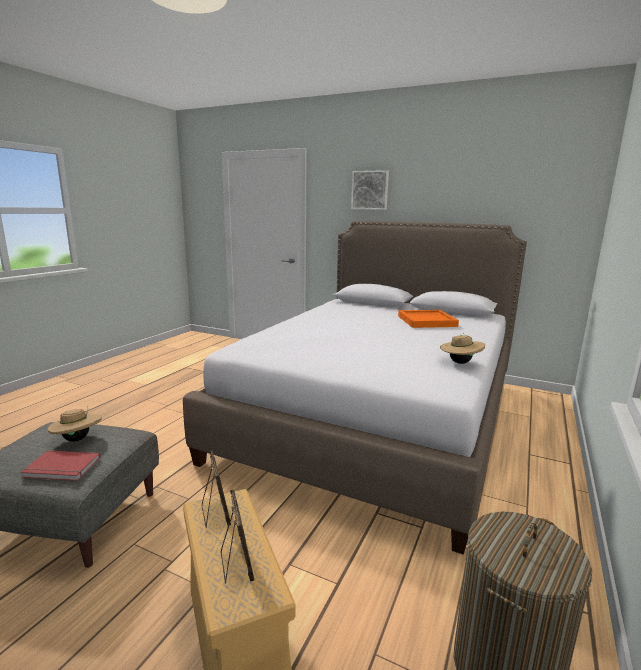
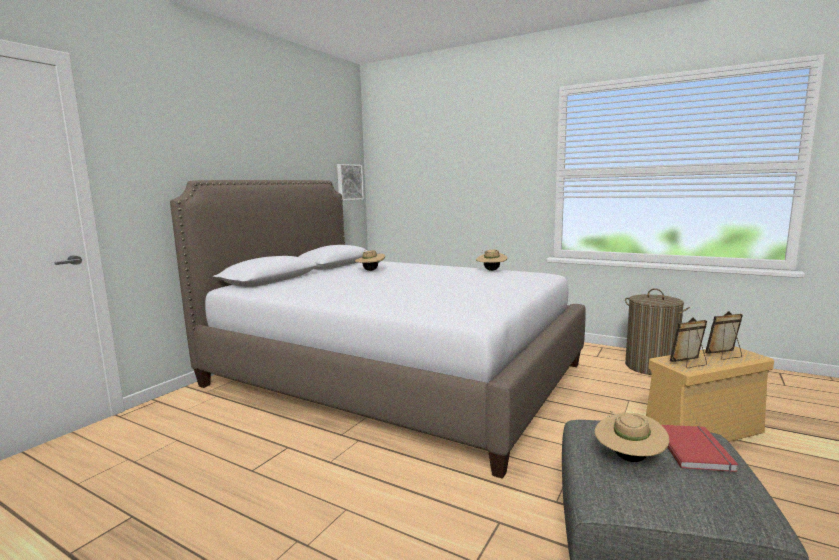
camera: 85 degrees left, 5 degrees down
(370, 190) = (193, 139): picture -> picture (349, 182)
(427, 321) = (370, 270): orange tray -> beige hat

